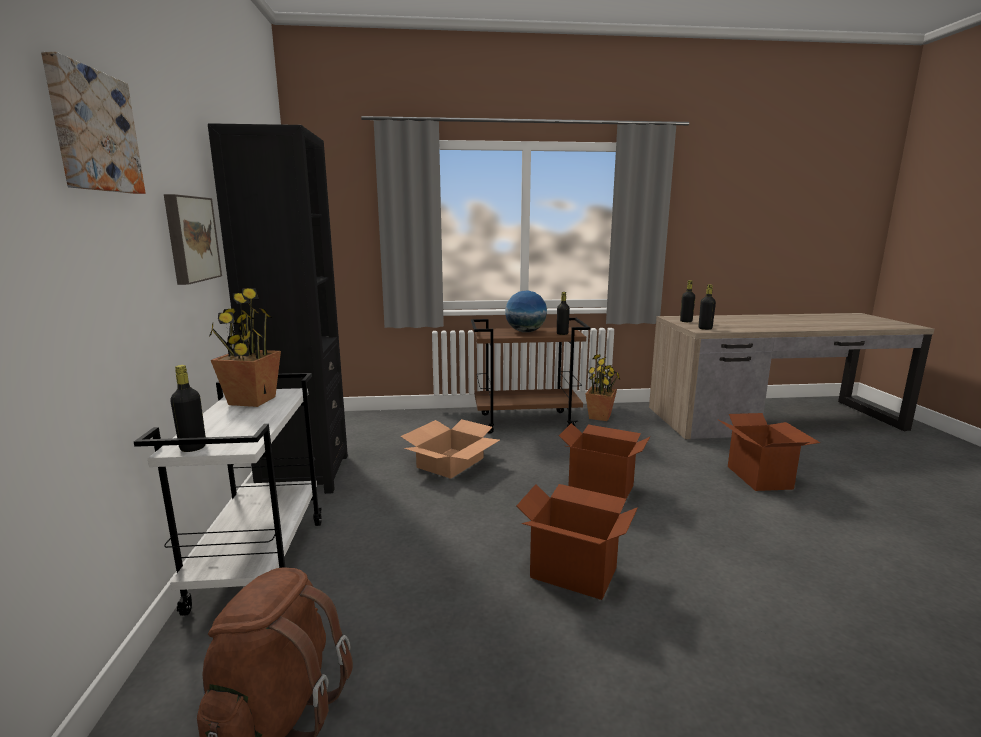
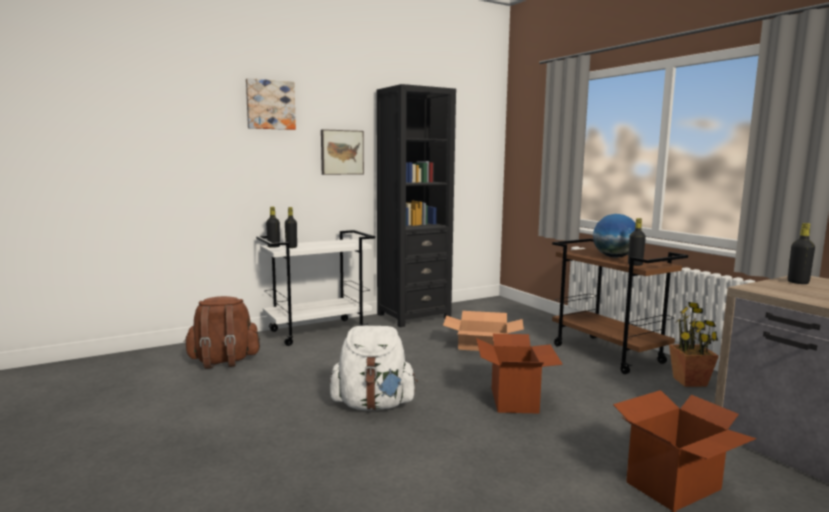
camera: 65 degrees right, 5 degrees down
(252, 401) = (339, 242): potted plant -> none
(573, 572) = (373, 405): cardboard box -> white backpack
(705, 328) = (769, 289): black bottle -> black bottle (291, 247)

